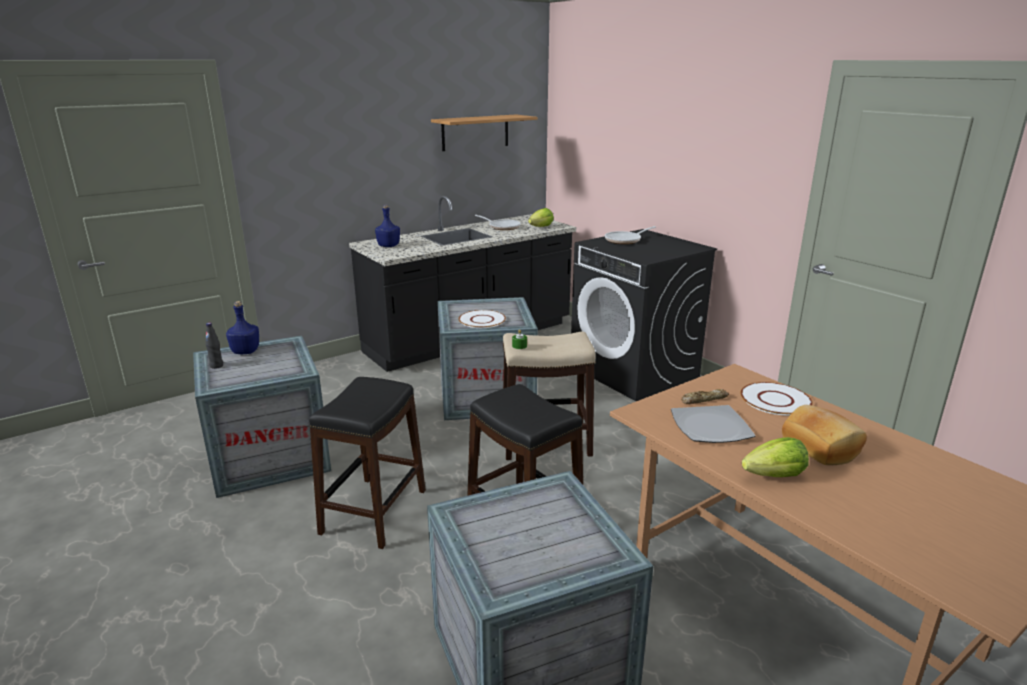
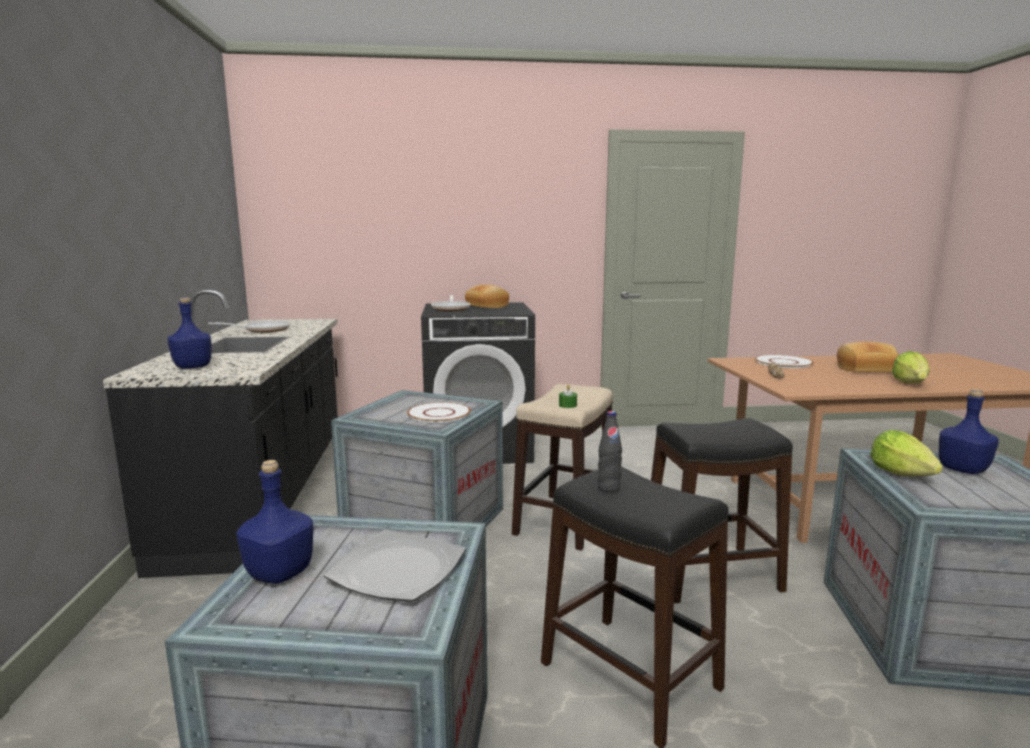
camera: 60 degrees left, 10 degrees down
(216, 366) = (306, 614): black bottle -> black bottle (608, 488)
(475, 132) = (195, 204): shelf -> none
(541, 227) = (305, 323): lettuce -> lettuce (901, 474)
(569, 534) = (963, 469): none -> blue bottle
(661, 245) = (486, 306): none -> bread
(711, 427) = (827, 380): plate -> plate (399, 569)

